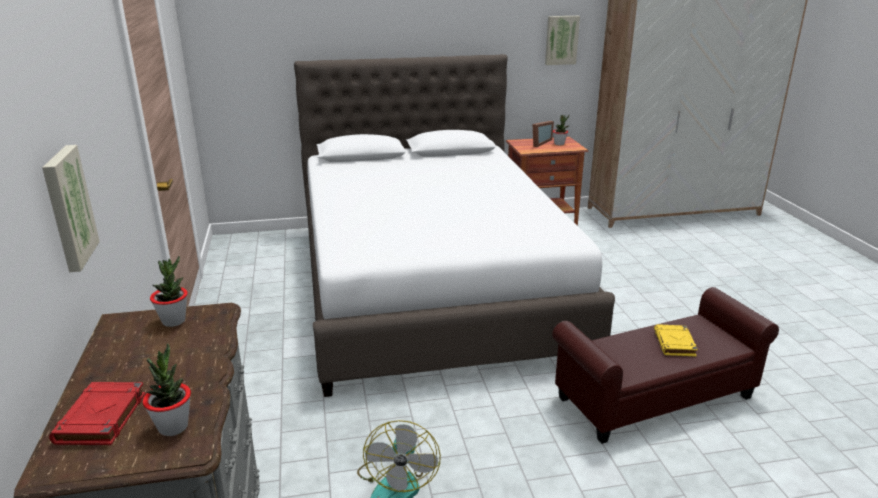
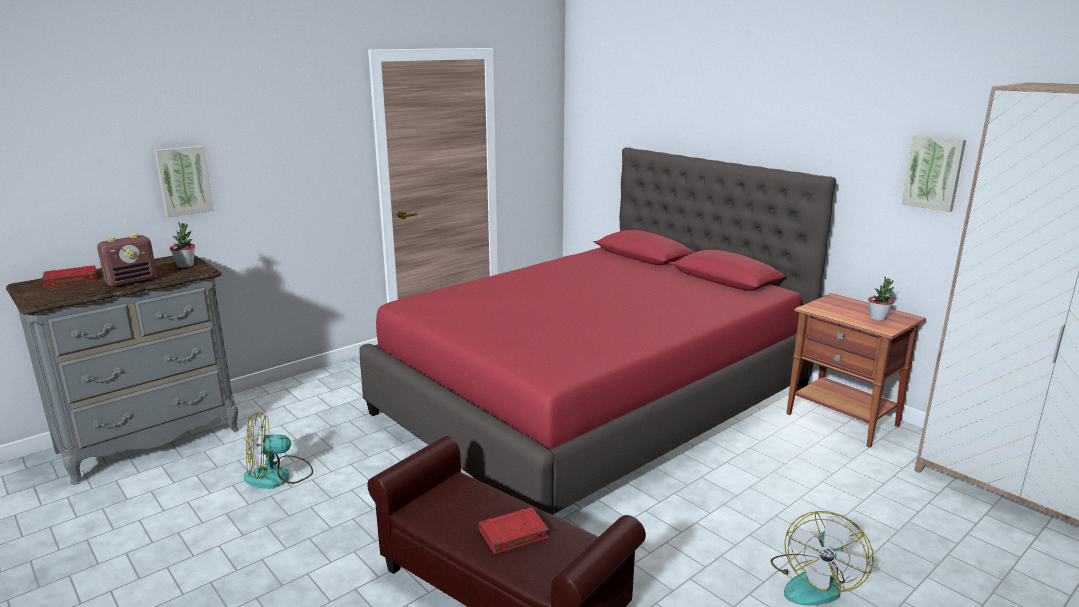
camera: 60 degrees right, 5 degrees down
(173, 427) = (61, 293): potted plant -> none
(198, 363) = (132, 282): none -> radio
(431, 284) = (594, 401): white bed -> red bed
(538, 143) = (856, 308): picture frame -> none
(674, 344) = (513, 534): yellow book -> red book
(693, 292) = (814, 582): none -> fan

